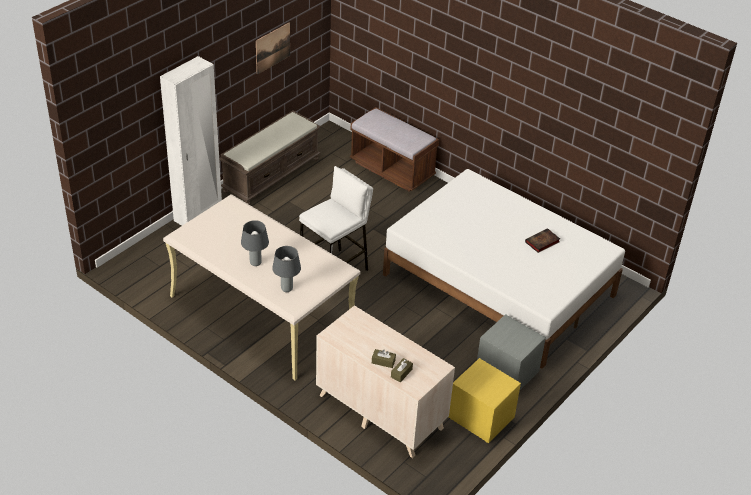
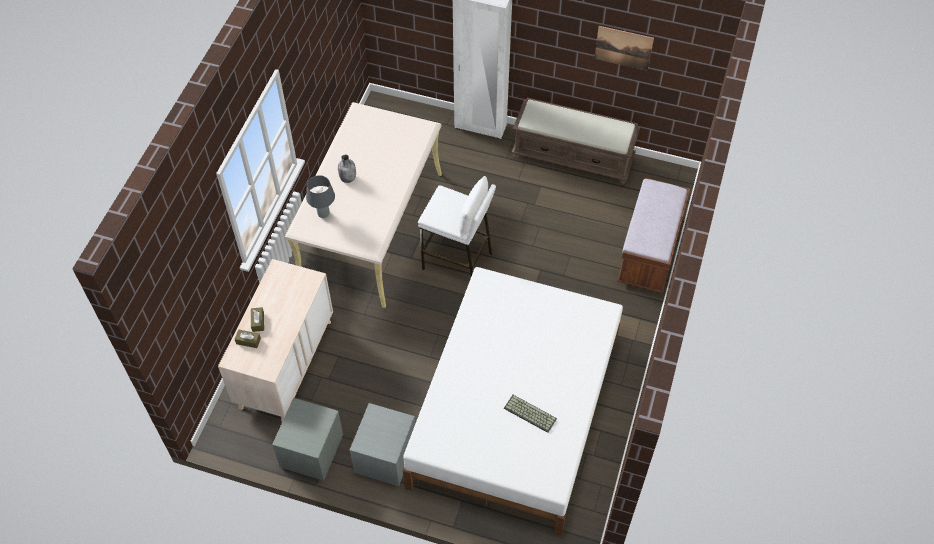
camera: 70 degrees right, 15 degrees up
(255, 263) = (348, 178): grey table lamp -> grey bottle
(481, 418) = (311, 451): yellow nightstand -> grey nightstand
(542, 242) = (529, 414): book -> keyboard

